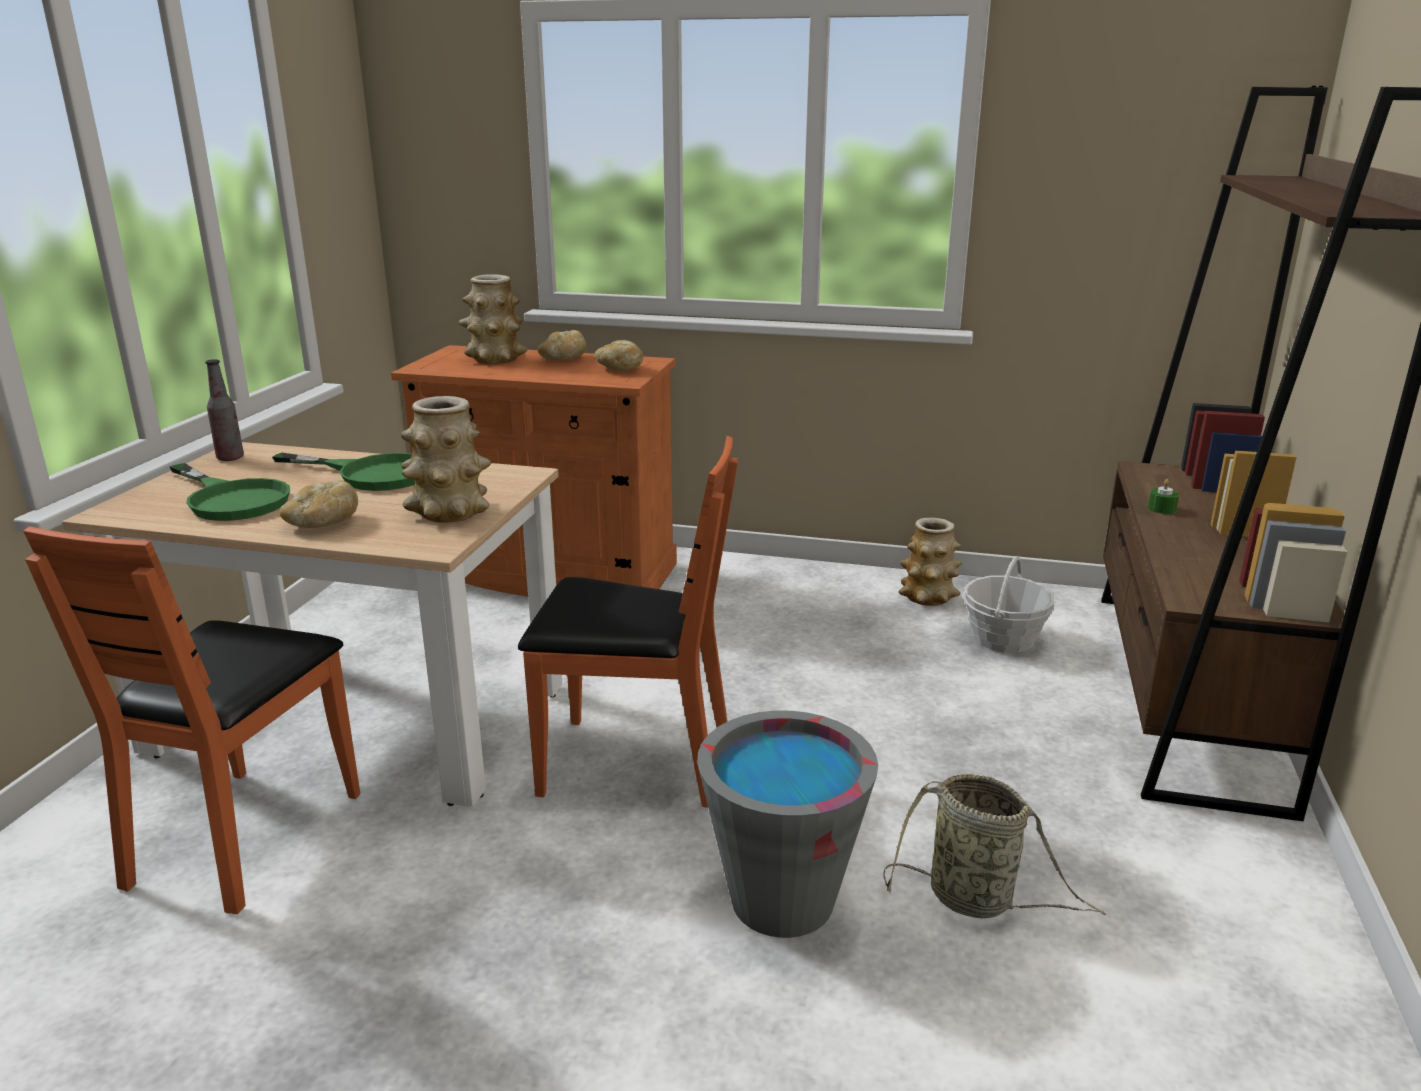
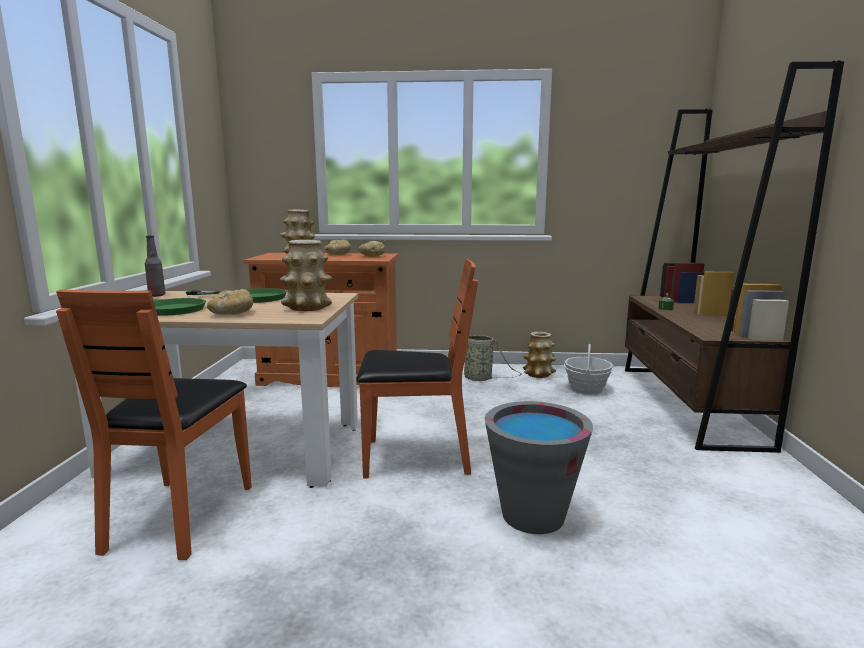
camera: 10 degrees left, 10 degrees down
(976, 900) = (640, 504): basket -> basket (480, 379)

